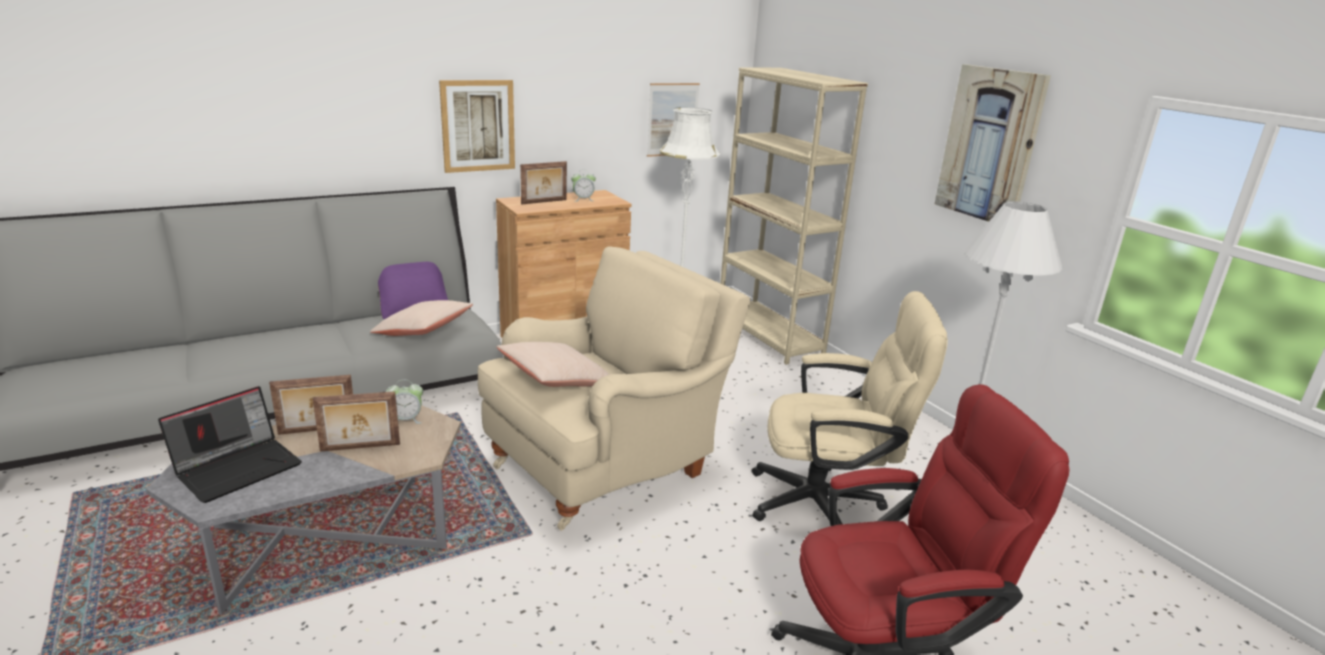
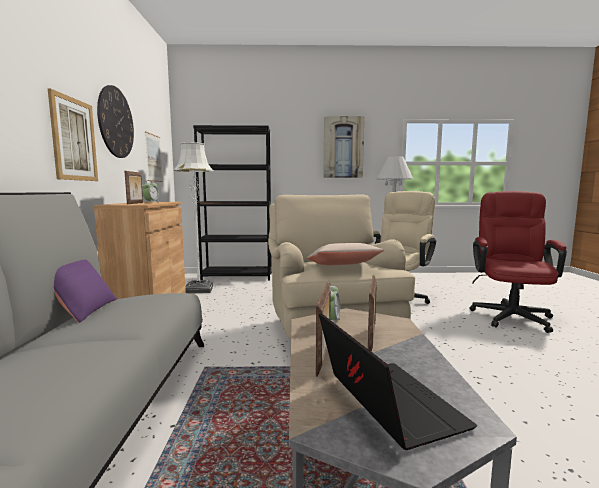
camera: 60 degrees left, 15 degrees down
(423, 331) = (156, 306): beige pillow -> none
(570, 87) = (116, 122): none -> wall clock
(769, 336) = (237, 277): beige bookcase -> black bookcase

